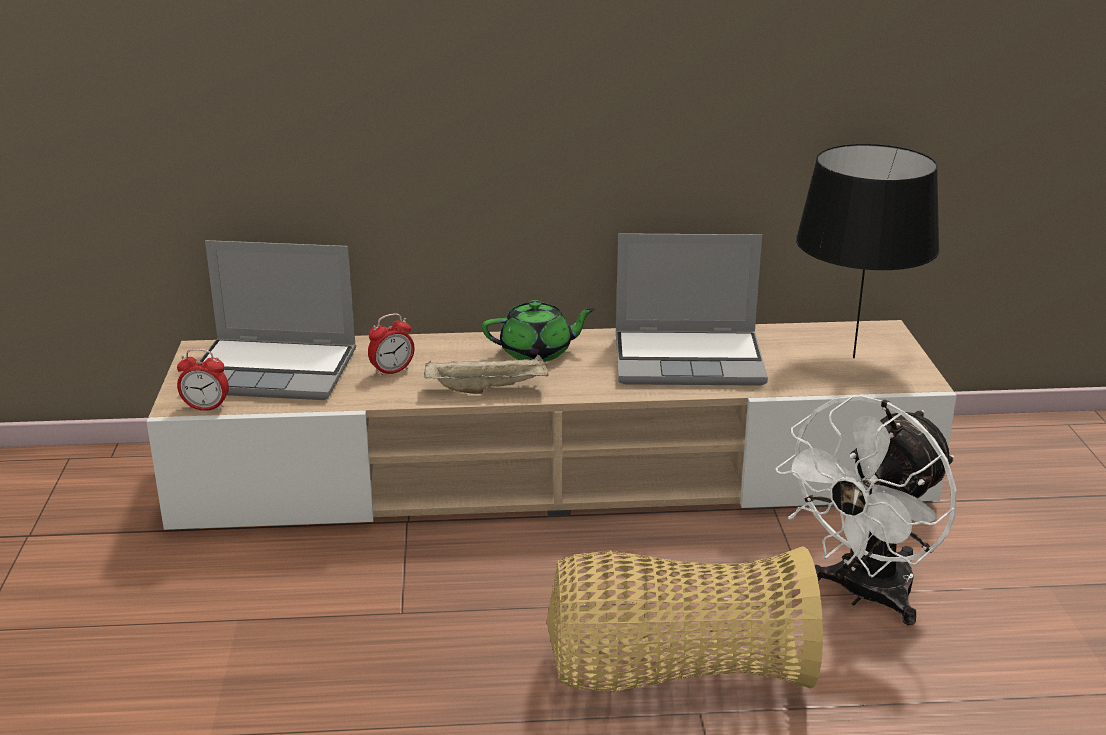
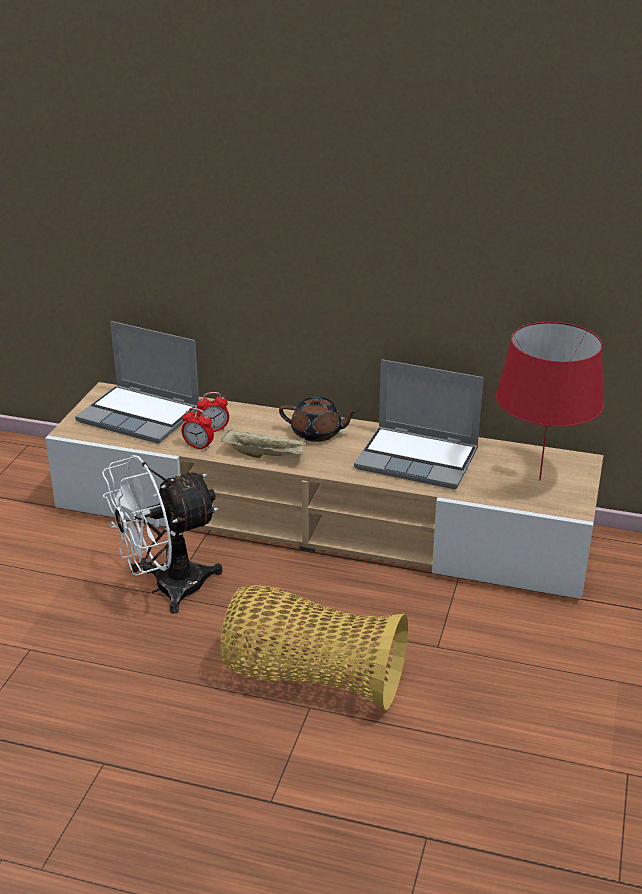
camera: 20 degrees right, 5 degrees up
(206, 408) = (84, 435): alarm clock -> alarm clock (198, 446)
(537, 352) = (317, 433): green teapot -> brown teapot
(853, 357) = (539, 479): black table lamp -> red table lamp
(864, 595) = (477, 656): white fan -> white fan (166, 588)

